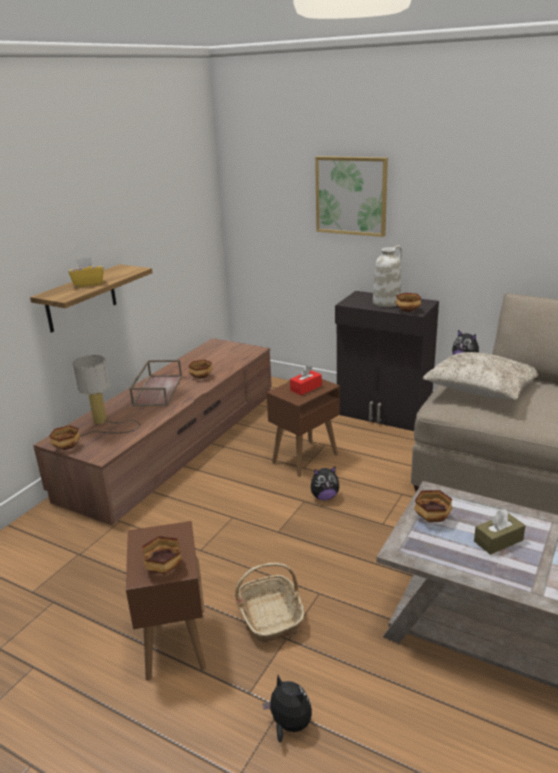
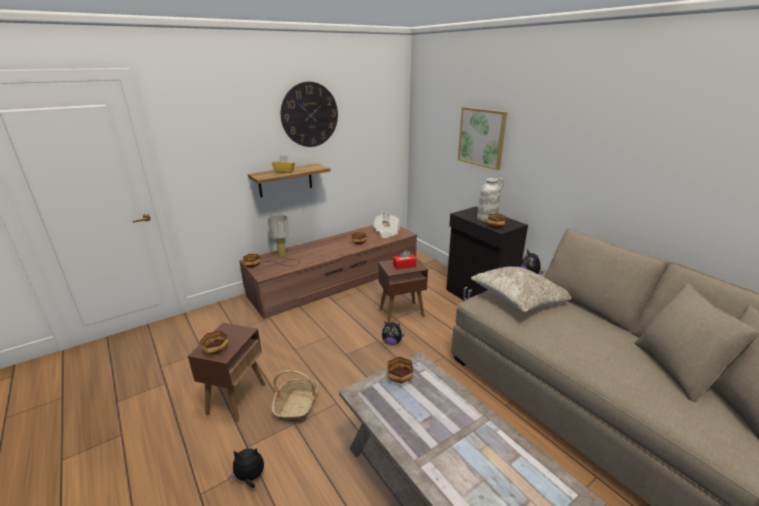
camera: 25 degrees right, 0 degrees up
(102, 189) = (309, 115): none -> wall clock
(157, 390) = (328, 245): brown tray -> none
(225, 354) = (386, 232): none -> newspaper
(289, 725) = (250, 478): plush toy -> plush toy turned 75 degrees counterclockwise
(498, 541) = (429, 413): brown tissue box -> none

